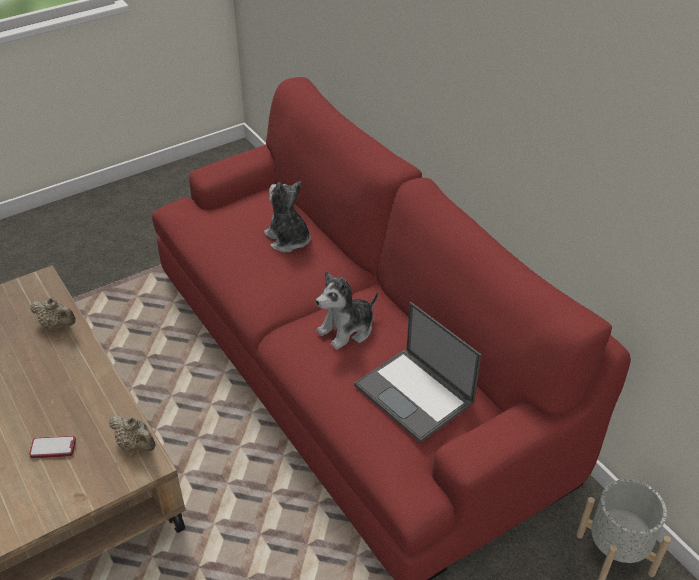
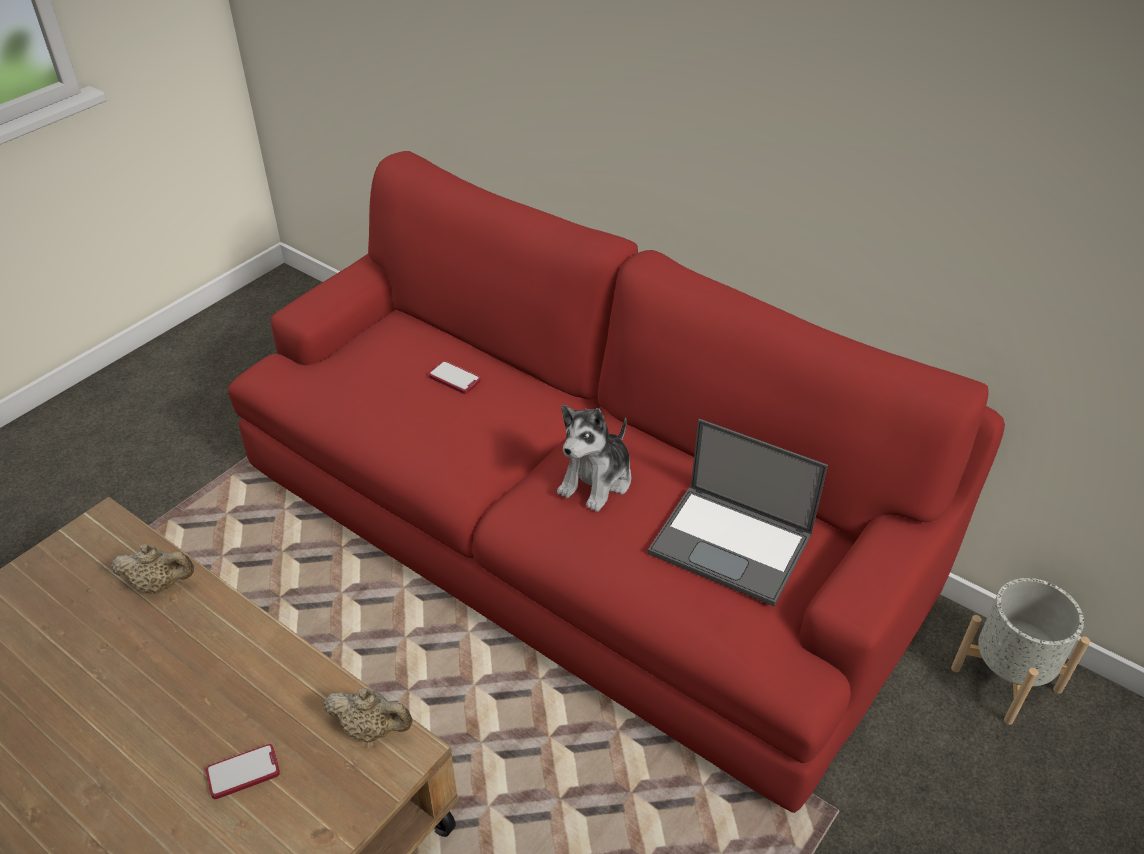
camera: 20 degrees left, 0 degrees up
(288, 239) = (454, 379): plush toy -> phone

